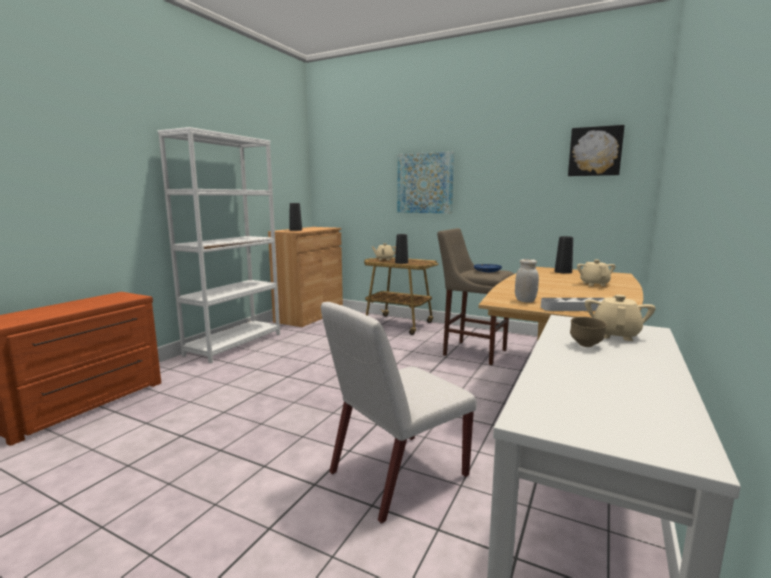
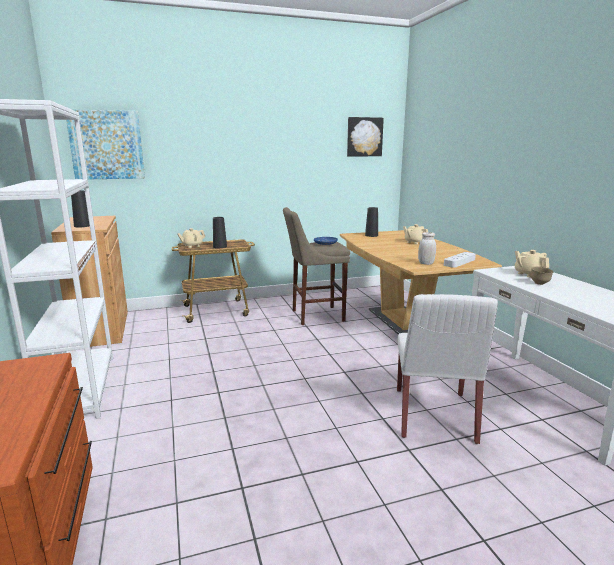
camera: 45 degrees left, 5 degrees up
(425, 183) = (220, 161): picture -> picture (106, 145)

